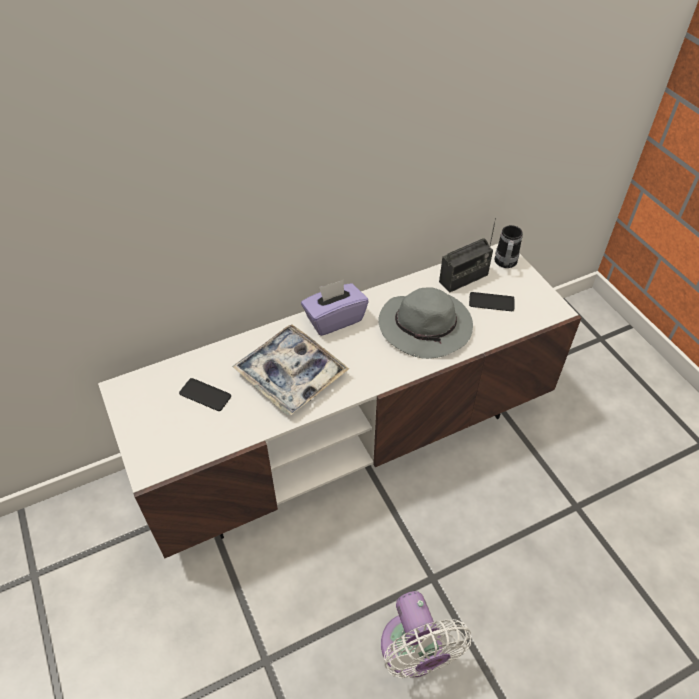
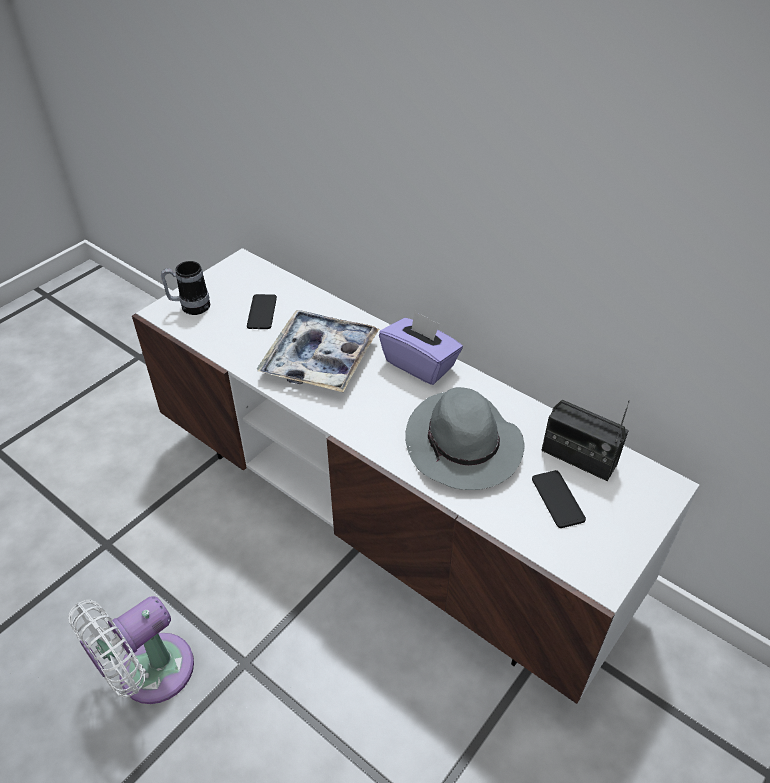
camera: 65 degrees right, 5 degrees down
(505, 264) = (645, 494): mug -> mug (190, 307)

